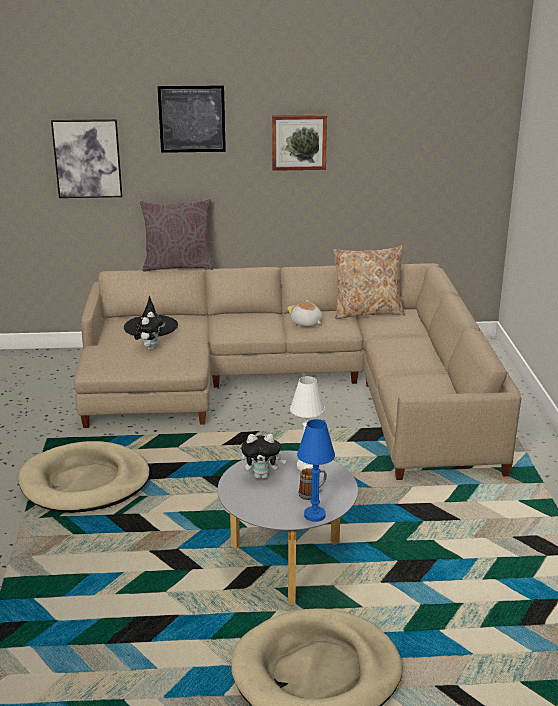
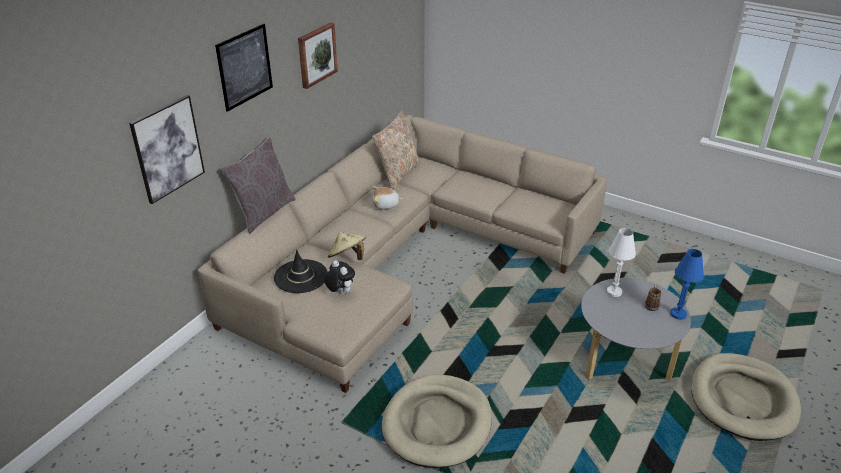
camera: 55 degrees left, 10 degrees up
(203, 335) = (347, 258): none -> beige hat
(262, 476) = (614, 315): plush toy -> none

